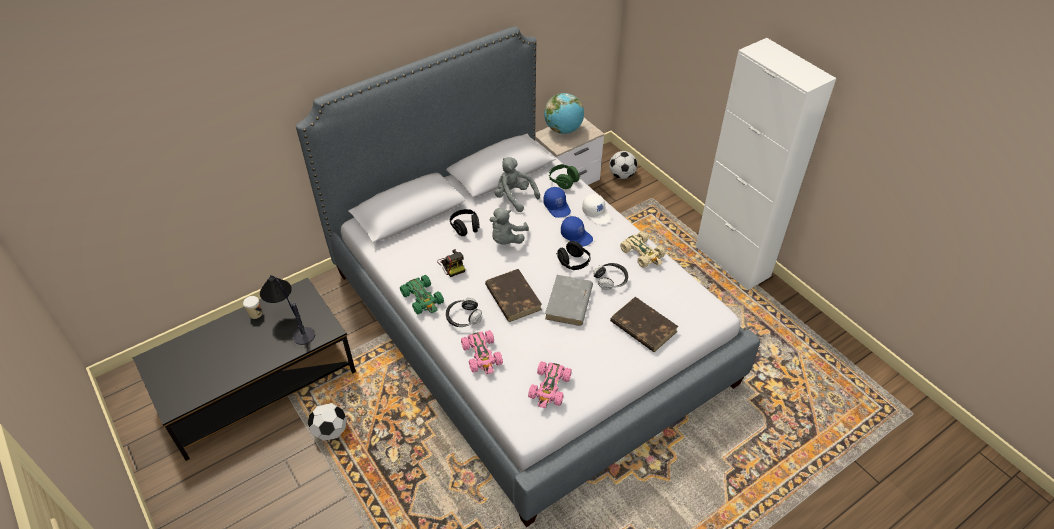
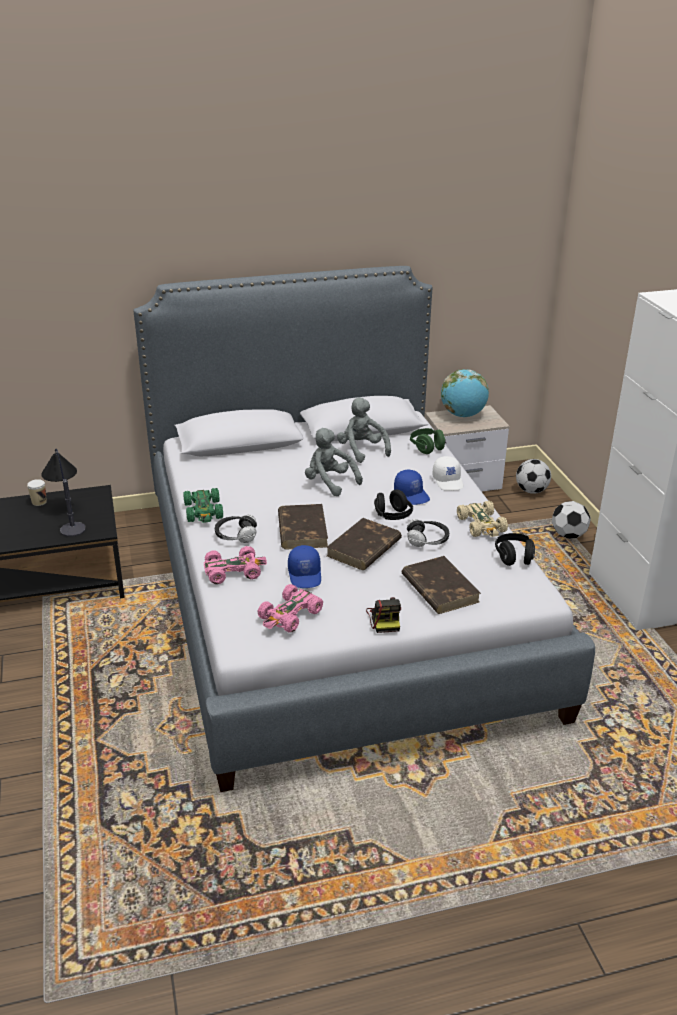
camera: 20 degrees right, 15 degrees down
(330, 431) = (64, 643): football -> football (568, 535)
(452, 265) = (255, 491): camera -> camera (385, 619)
(465, 227) = (290, 464): black headphones -> black headphones (514, 557)
(482, 355) = (234, 571): pink toy car -> pink toy car turned 105 degrees counterclockwise
(506, 240) = (329, 483): grey plush toy -> grey plush toy turned 90 degrees clockwise
(557, 207) = (406, 467): blue cap -> blue cap (305, 575)
(569, 303) = (363, 548): grey book -> brown book

